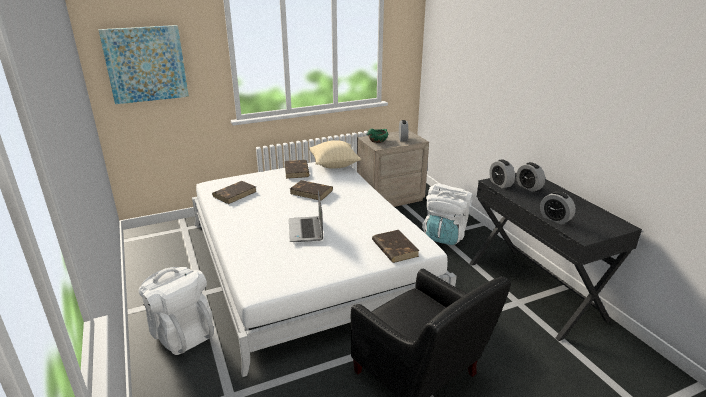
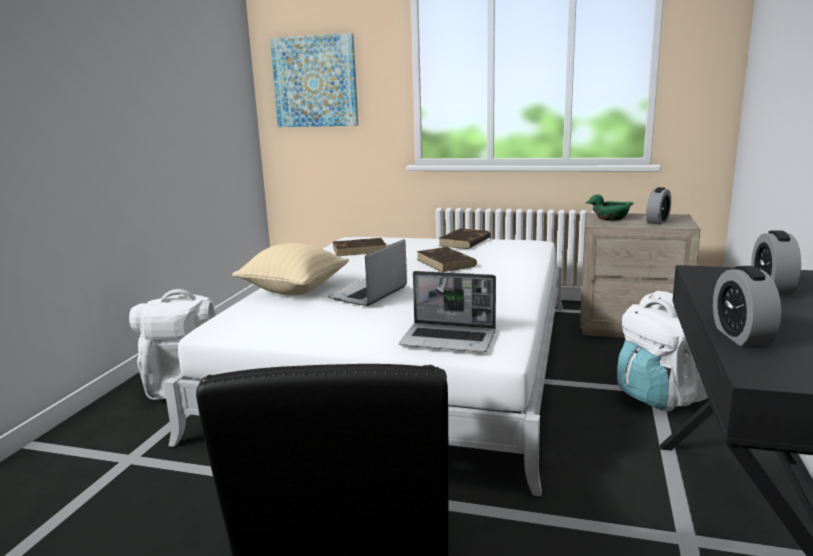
camera: 40 degrees right, 10 degrees down
(334, 165) = (525, 244): beige pillow -> beige pillow (294, 290)
(394, 248) = (449, 339): brown book -> laptop
(500, 184) = (712, 275): alarm clock -> none

